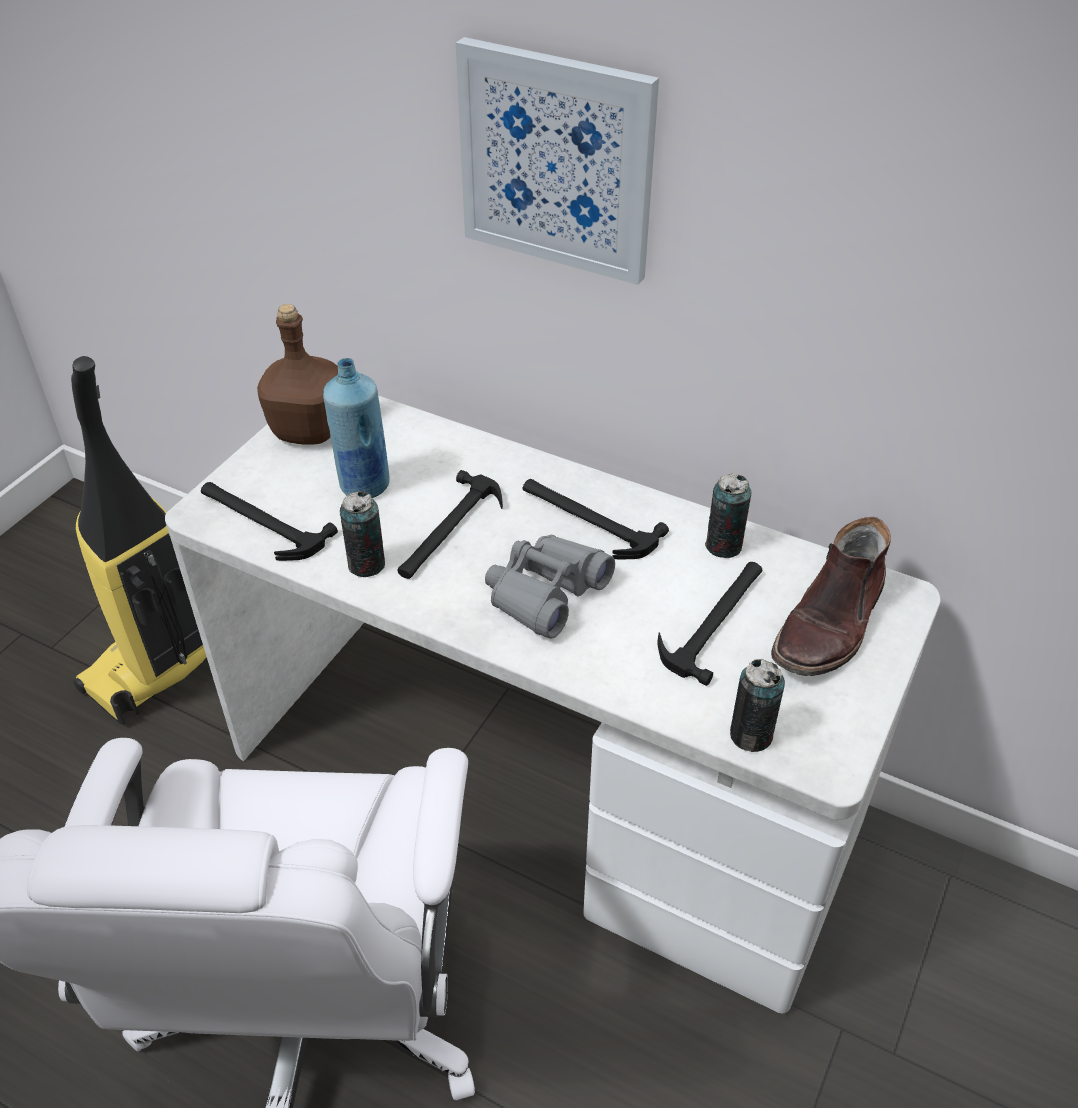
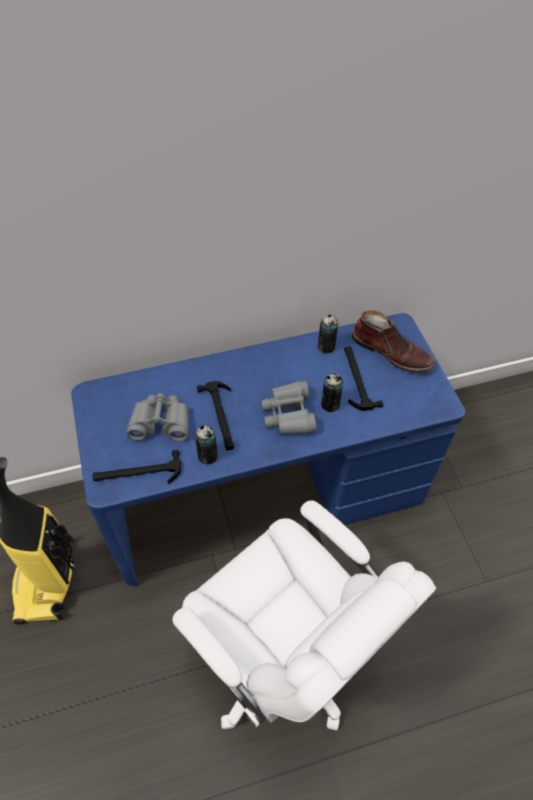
camera: 45 degrees left, 10 degrees up
(308, 429) = (100, 415): brown bottle -> none
(364, 486) = (161, 423): blue bottle -> grey binoculars
(540, 783) = (265, 492): white desk -> blue desk
(557, 161) = (202, 220): picture -> none
(587, 520) = (267, 372): hammer -> none
(751, 735) = (414, 413): can -> can (330, 404)
(831, 624) = (392, 352): brown boot -> brown boot turned 45 degrees counterclockwise

